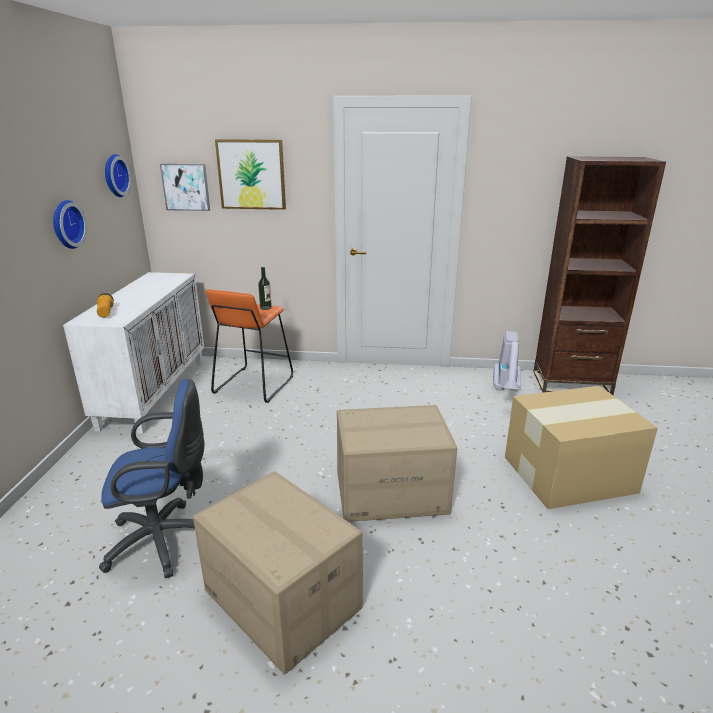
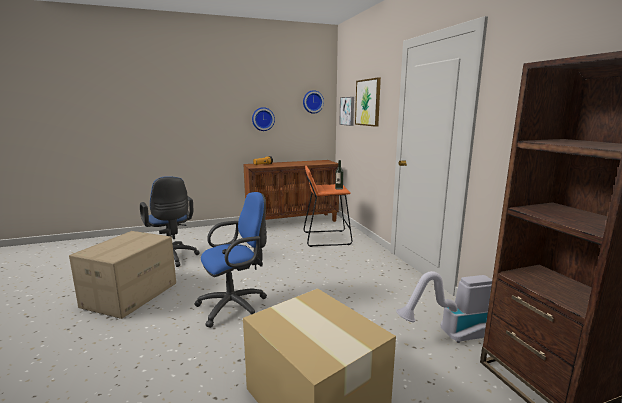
camera: 65 degrees right, 10 degrees down
(154, 392) = (292, 221): white cabinet -> brown cabinet
(391, 492) = (236, 306): cardboard box -> blue office chair

